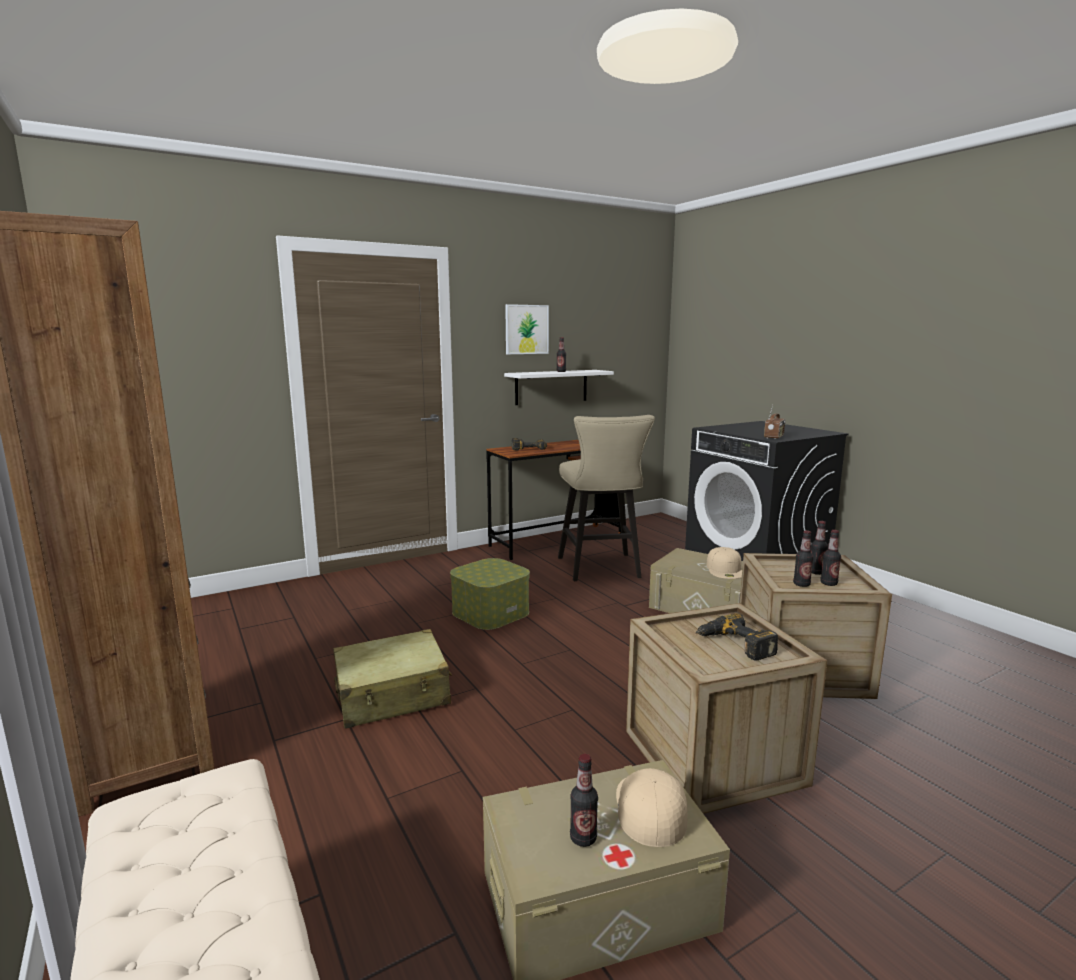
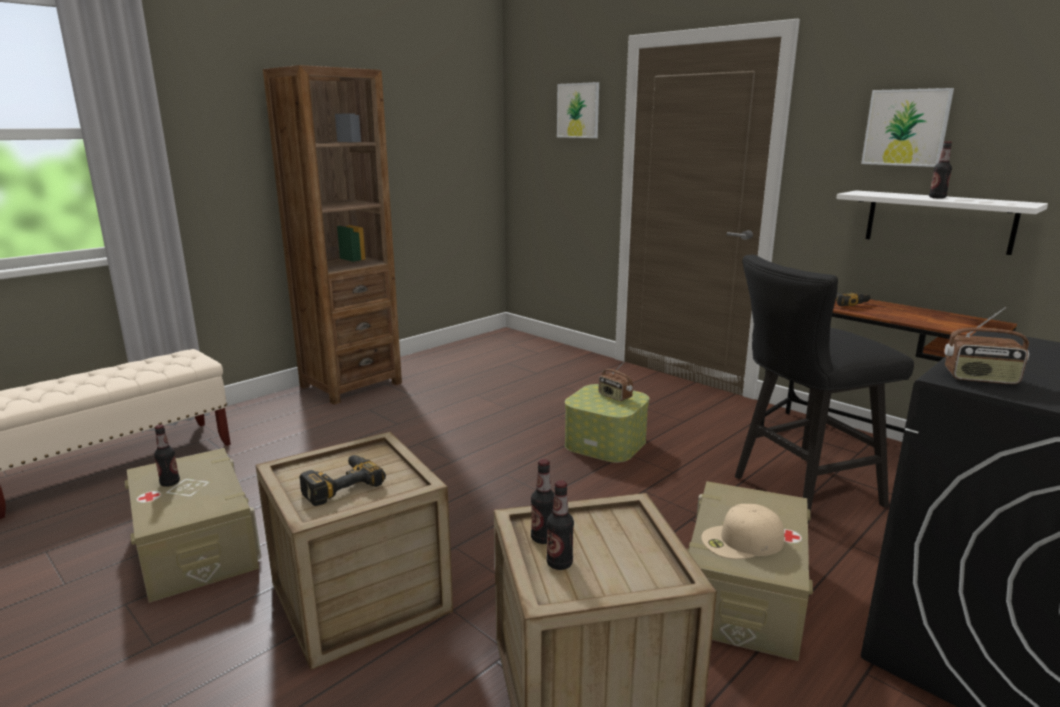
camera: 75 degrees right, 5 degrees up
(209, 312) = (578, 110): none -> picture
(392, 694) = (433, 431): beige suitcase -> none
(486, 568) = (614, 396): none -> radio
(601, 569) = (798, 491): beige stool -> black stool
(649, 808) = (190, 504): beige cap -> none
(816, 572) = (606, 556): bottle -> none

